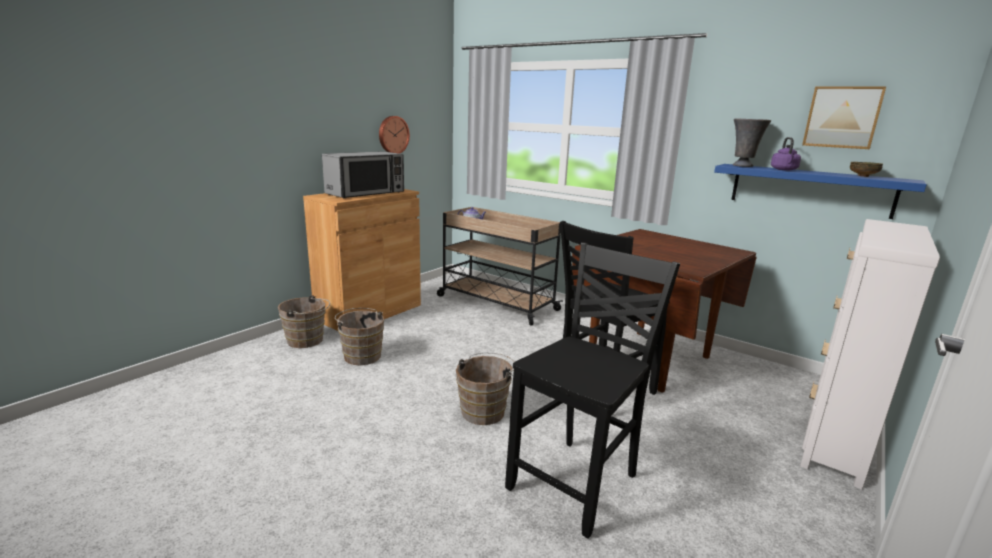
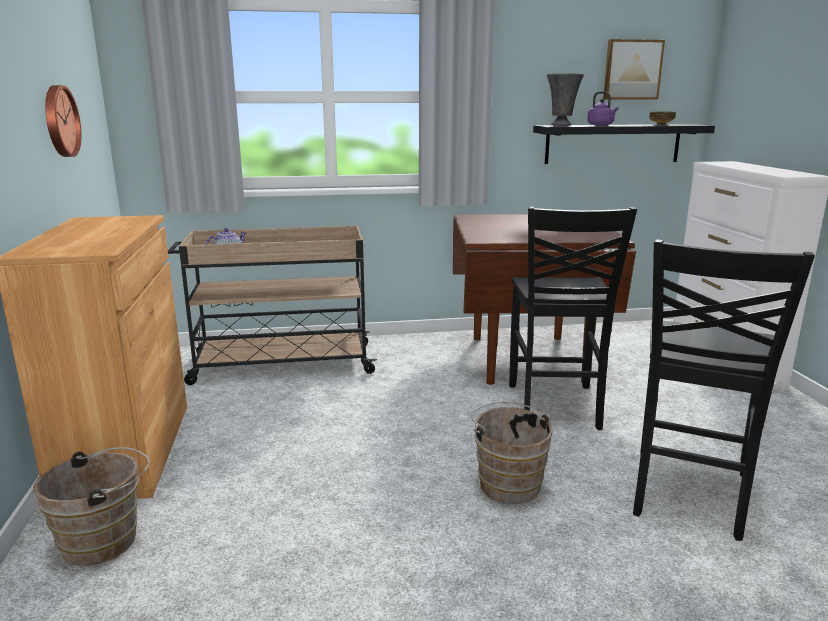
camera: 45 degrees left, 0 degrees up
(361, 355) = (242, 510): brown bucket -> none
(366, 193) = (97, 232): microwave -> none
(577, 482) = (688, 494): black chair -> black chair turned 150 degrees counterclockwise
(810, 190) = (613, 143): blue shelf -> black shelf

